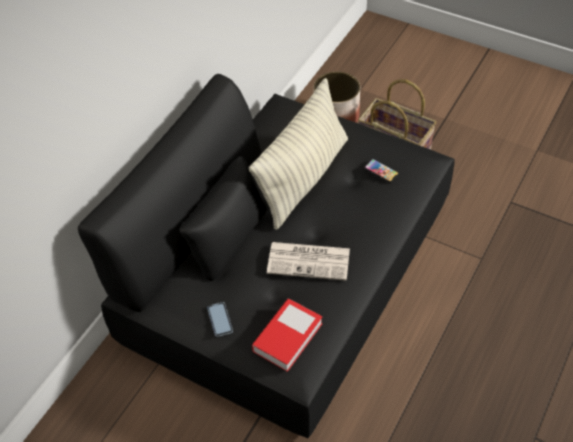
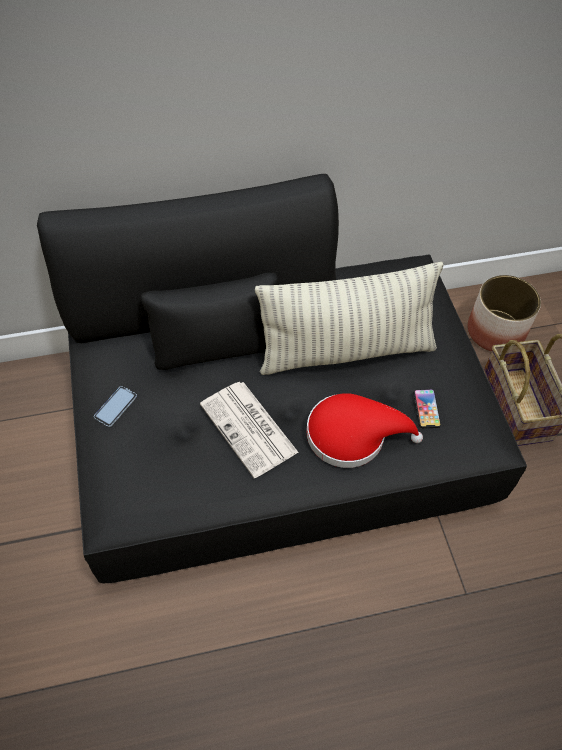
camera: 45 degrees right, 5 degrees up
(287, 337) = (141, 477): book -> none
(364, 215) = (353, 434): none -> red hat

